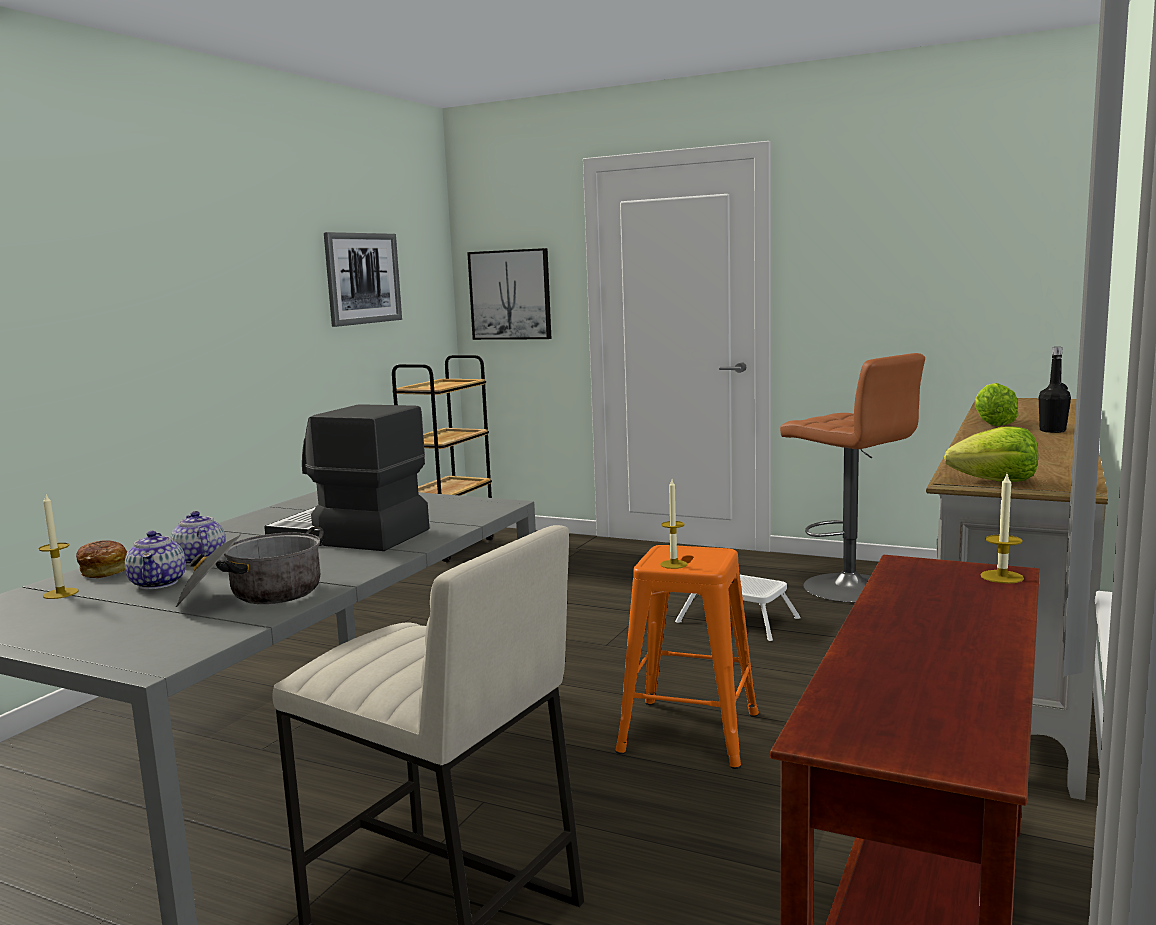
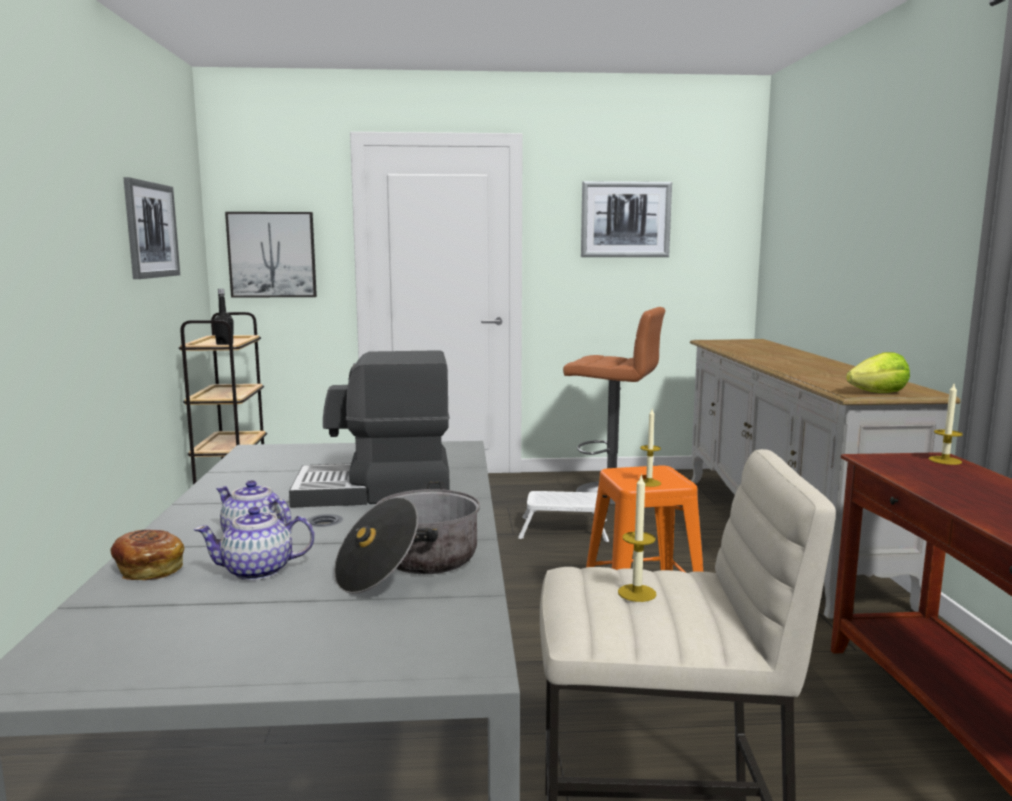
camera: 30 degrees left, 0 degrees up
(60, 593) = (144, 606): candle -> candle (637, 593)
(159, 583) = (258, 571): teapot -> teapot turned 120 degrees clockwise
(902, 238) = (625, 219): none -> picture
(992, 424) = (758, 356): lettuce -> none
(1052, 431) = (807, 359): black bottle -> black bottle (224, 344)

